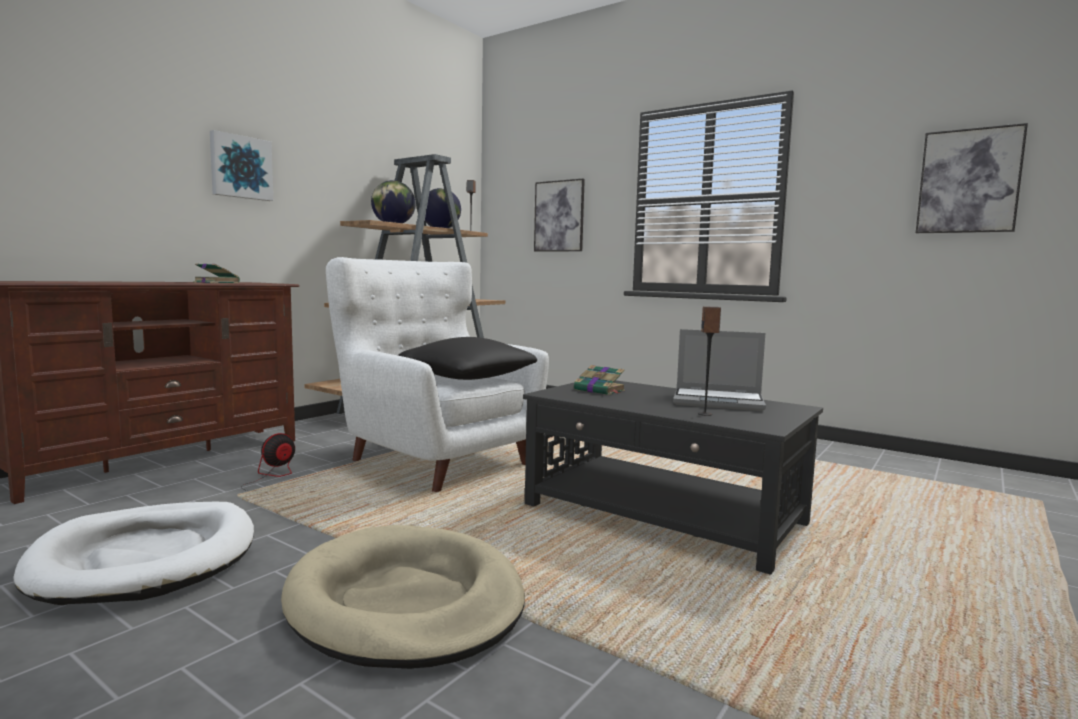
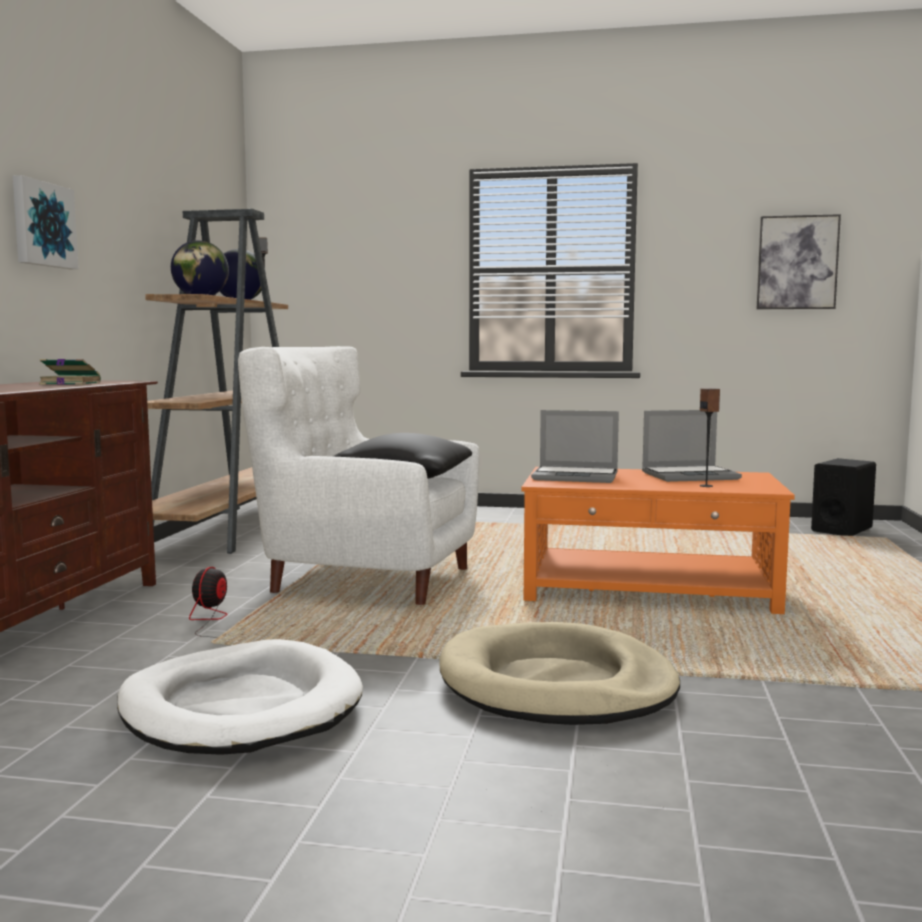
camera: 25 degrees left, 0 degrees up
(559, 216) = (367, 283): picture -> none
(600, 390) = (576, 477): book -> laptop
(664, 515) = (650, 590): black coffee table -> orange coffee table
(993, 482) = (841, 529): none -> black speaker

